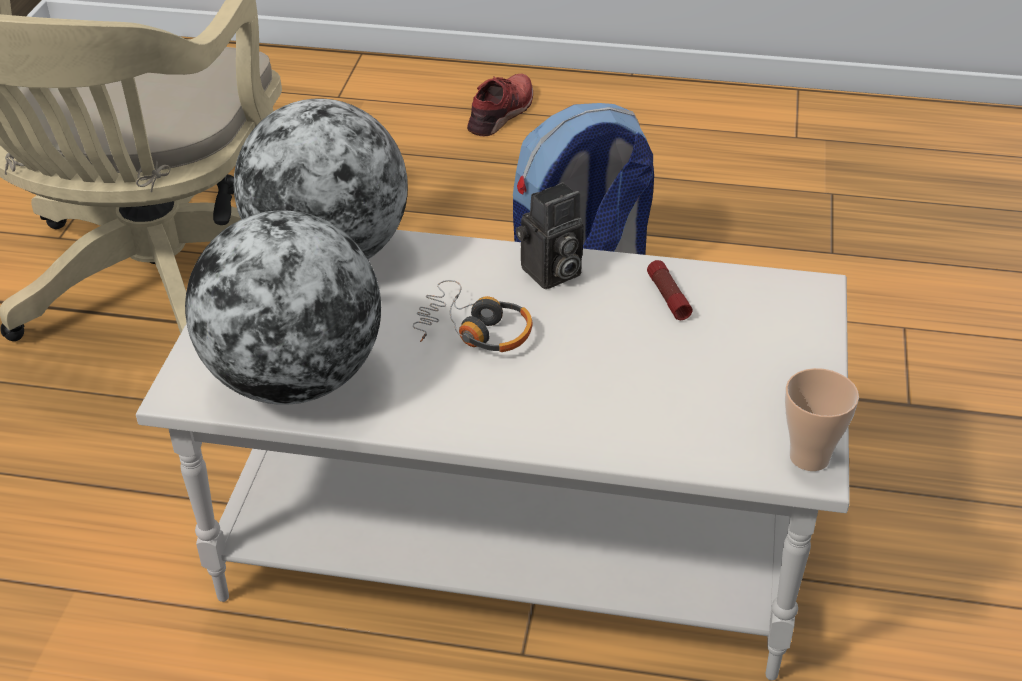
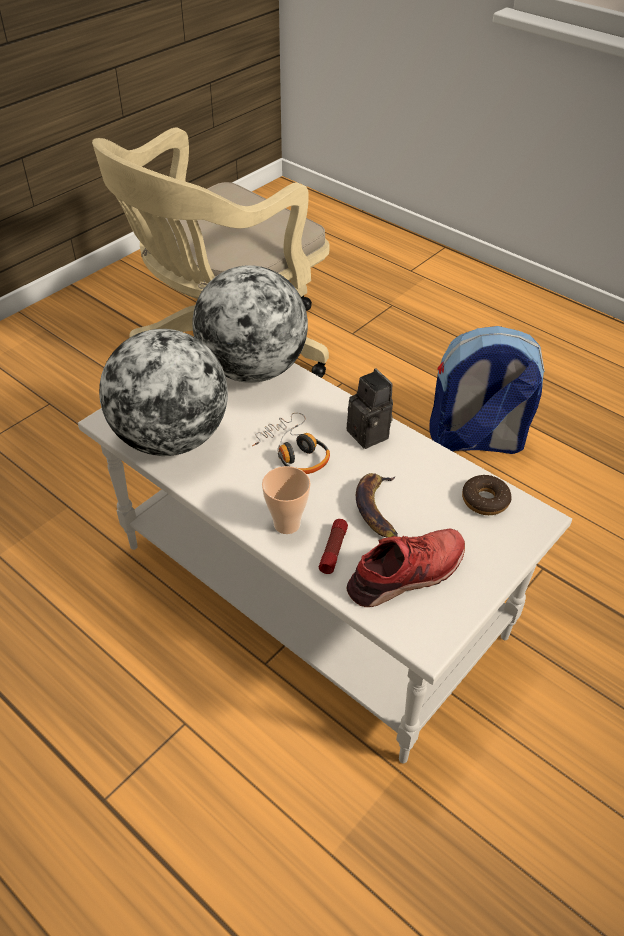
camera: 30 degrees right, 5 degrees up
(502, 113) = (505, 315): red shoe -> red shoe (406, 575)
(550, 274) = (371, 435): camera -> camera turned 120 degrees counterclockwise
(630, 352) = (377, 508): none -> banana
(668, 297) = (433, 481): flashlight -> flashlight (333, 550)
(742, 294) = (485, 500): none -> donut
(809, 457) = (432, 634): cup -> cup (287, 524)

